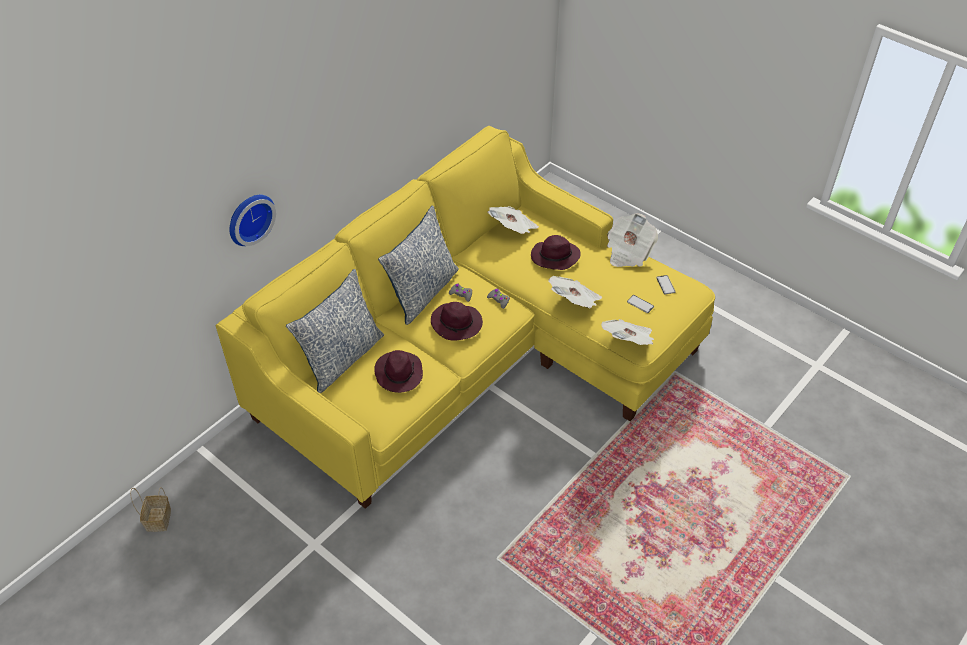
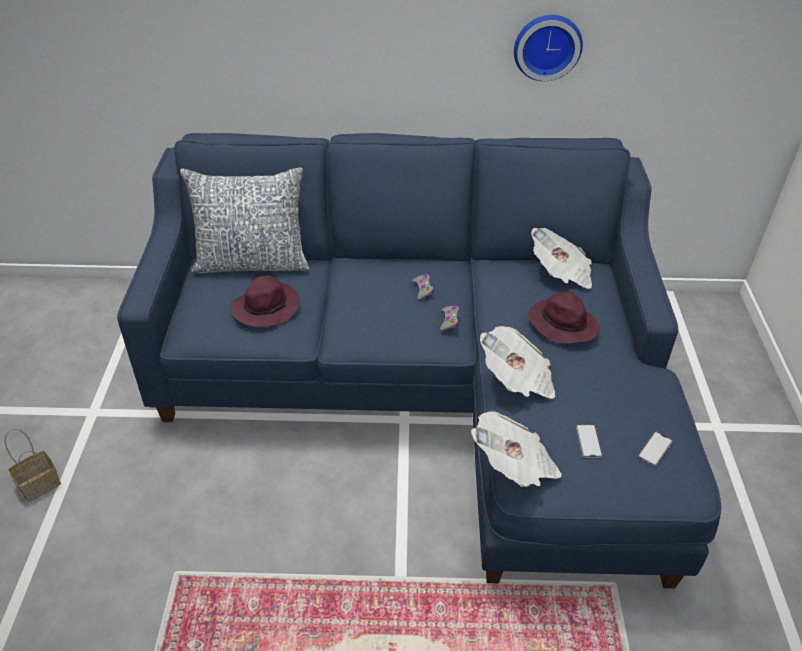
camera: 50 degrees right, 5 degrees down
(158, 518) = (54, 301): basket -> basket (40, 483)
(249, 218) = (234, 48): wall clock -> wall clock (547, 46)
(422, 292) = (395, 264): pillow -> none
(457, 324) = (378, 309): purple hat -> none
(475, 356) = (429, 386): yellow sofa -> blue sofa
(628, 252) = (659, 382): newspaper -> none

